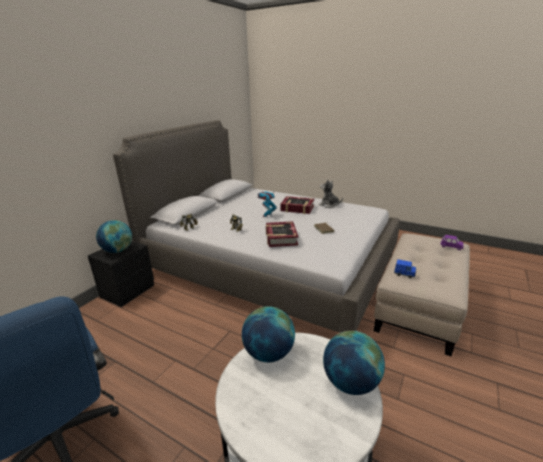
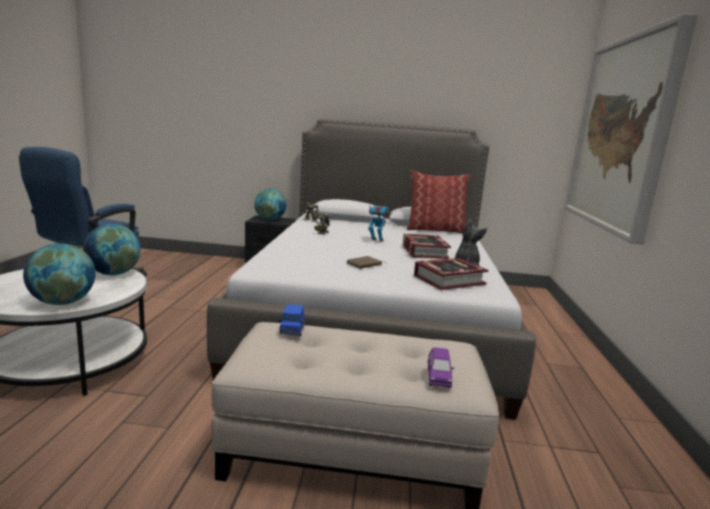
camera: 65 degrees right, 10 degrees down
(243, 195) = (435, 230): none -> pillow
(281, 238) = (312, 246): book -> book (449, 280)
(311, 111) = (621, 134): none -> picture

